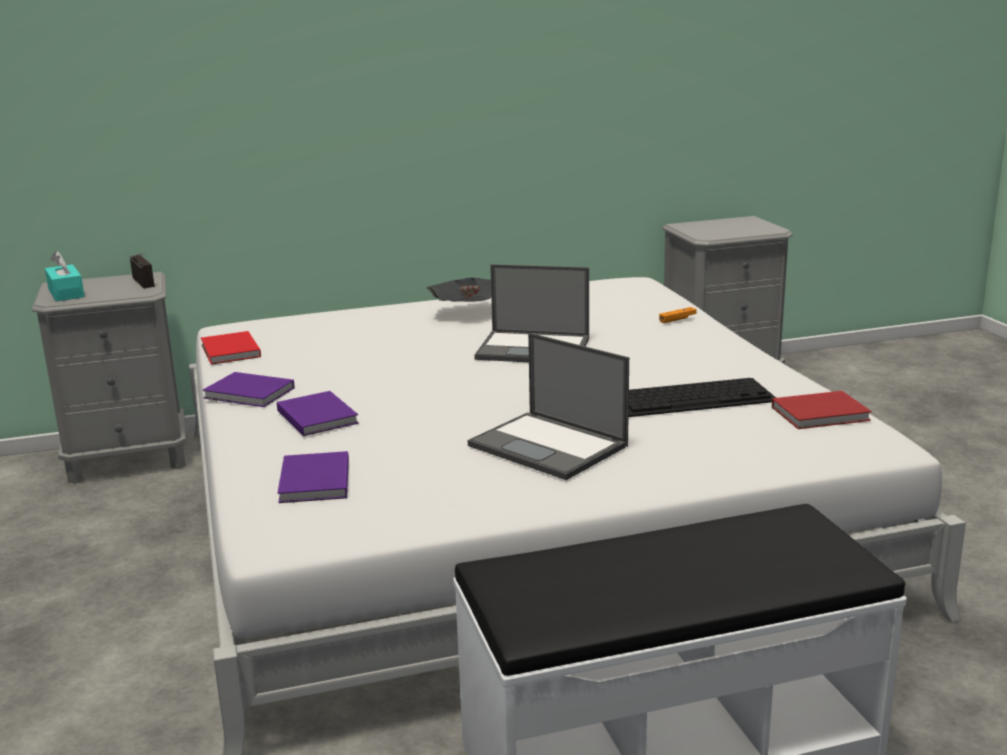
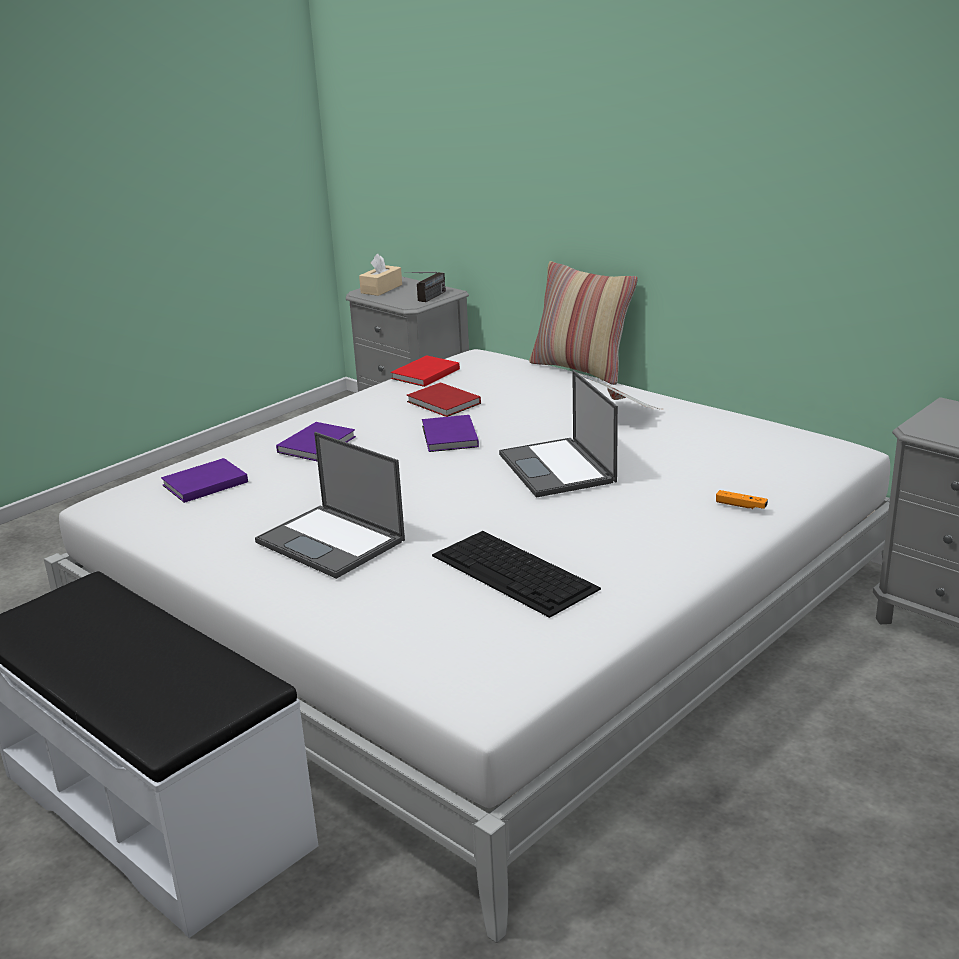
camera: 60 degrees right, 5 degrees up
(66, 293) = (381, 289): turquoise tissue box -> beige tissue box
(250, 394) = (344, 410): purple book -> purple book (449, 437)
(344, 306) = (581, 369): none -> pillow
(550, 446) = (332, 541): laptop -> laptop turned 60 degrees counterclockwise
(823, 414) = (538, 650): red book -> red book (444, 403)

